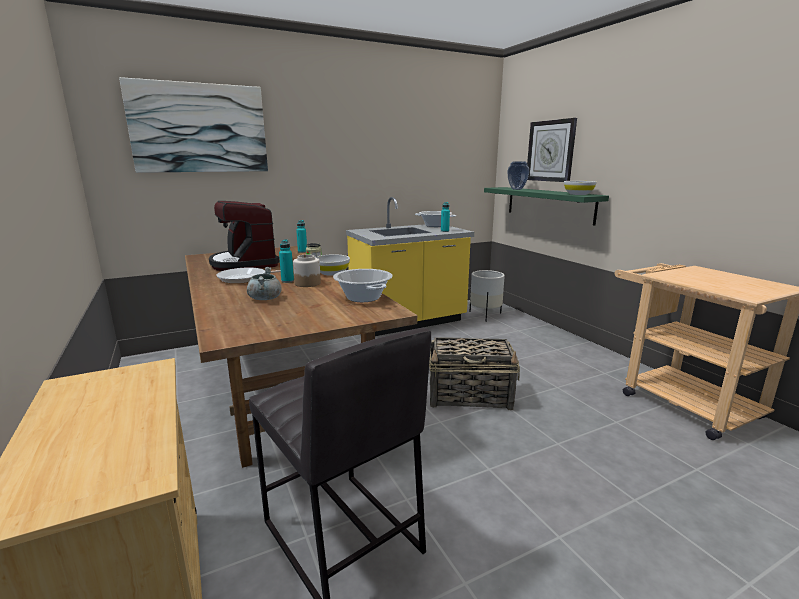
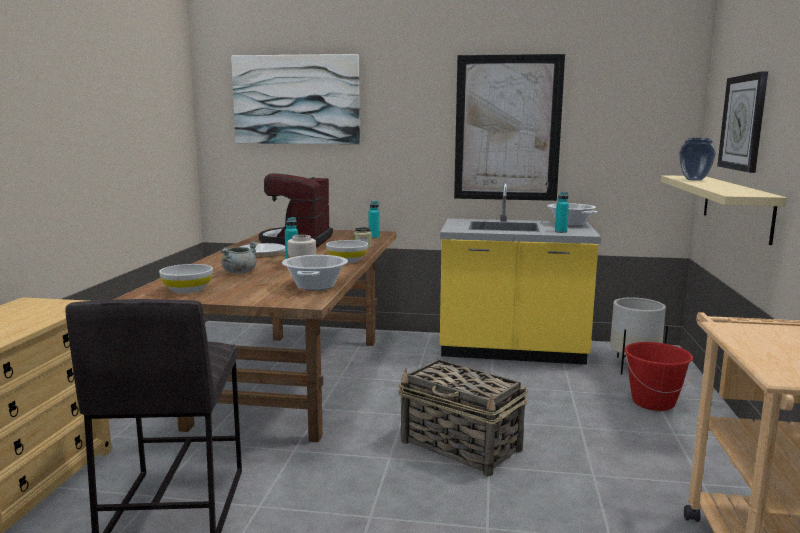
camera: 35 degrees right, 5 degrees down
(384, 156) = (507, 128): none -> picture
(523, 334) = (653, 402): none -> red bucket
(549, 204) = (736, 206): green shelf -> beige shelf
(578, 194) = (740, 192): white bowl -> white bowl (187, 290)

